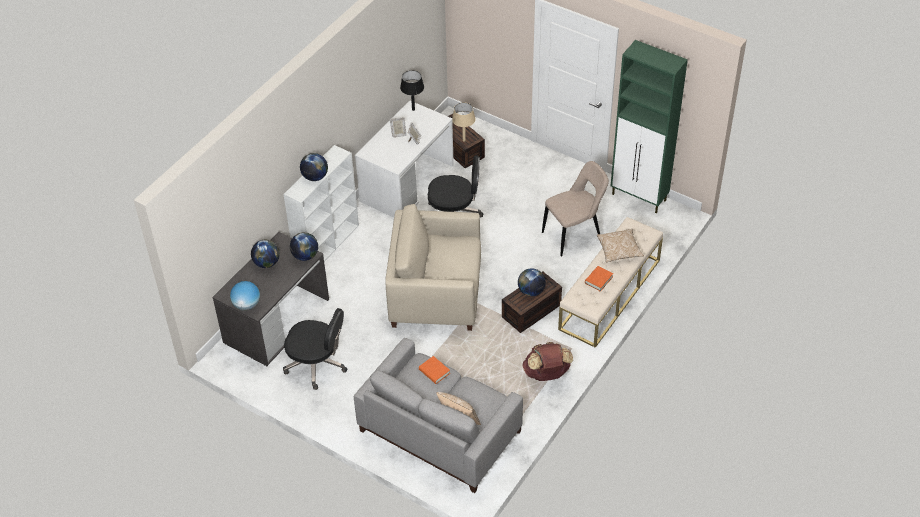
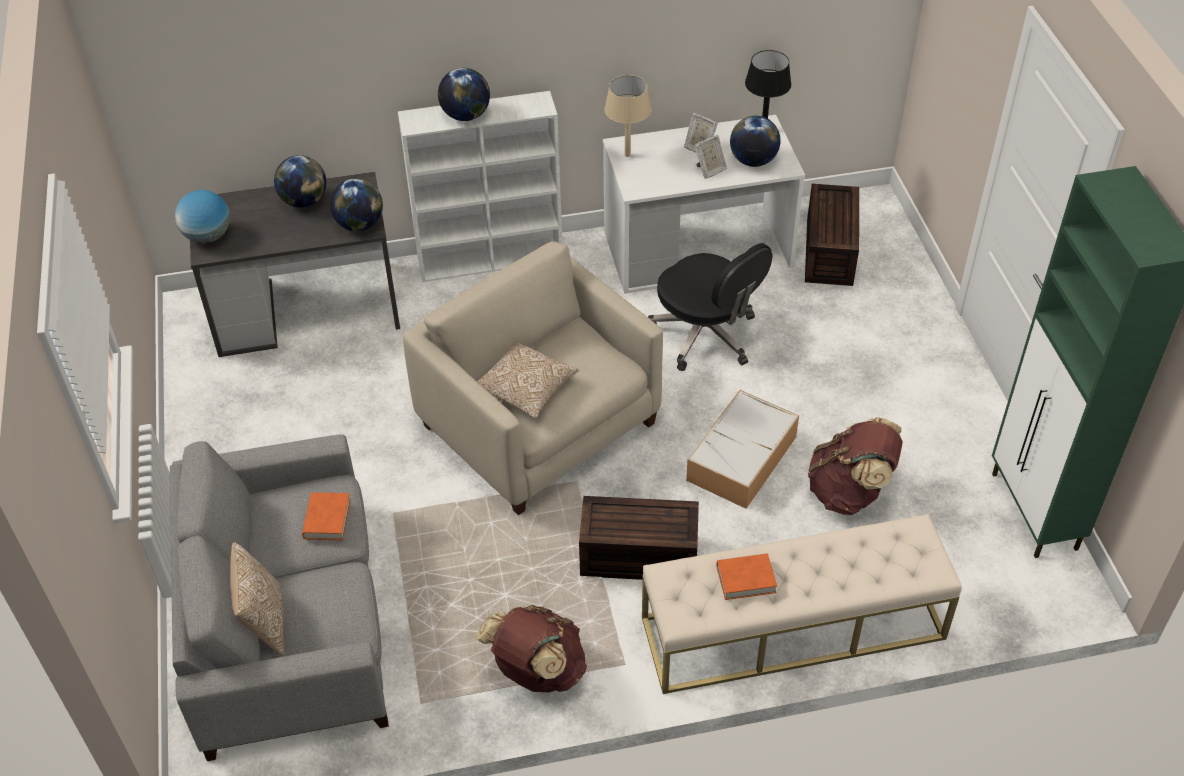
camera: 45 degrees right, 0 degrees up
(317, 364) = (274, 401): black office chair -> none
(464, 140) = (825, 232): beige table lamp -> beige table lamp (627, 155)
(524, 251) = (741, 460): none -> storage box
(531, 291) = (640, 518): globe -> globe (753, 161)
(574, 235) = (849, 492): beige chair -> brown backpack
(619, 250) = (842, 558): pillow -> pillow (526, 389)

